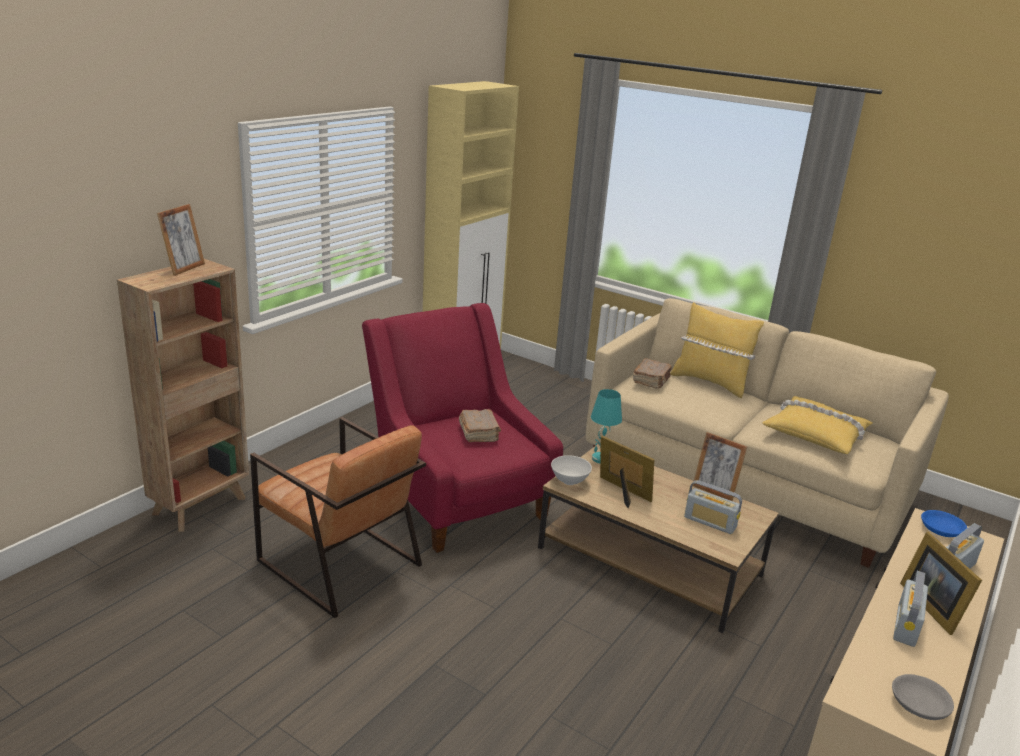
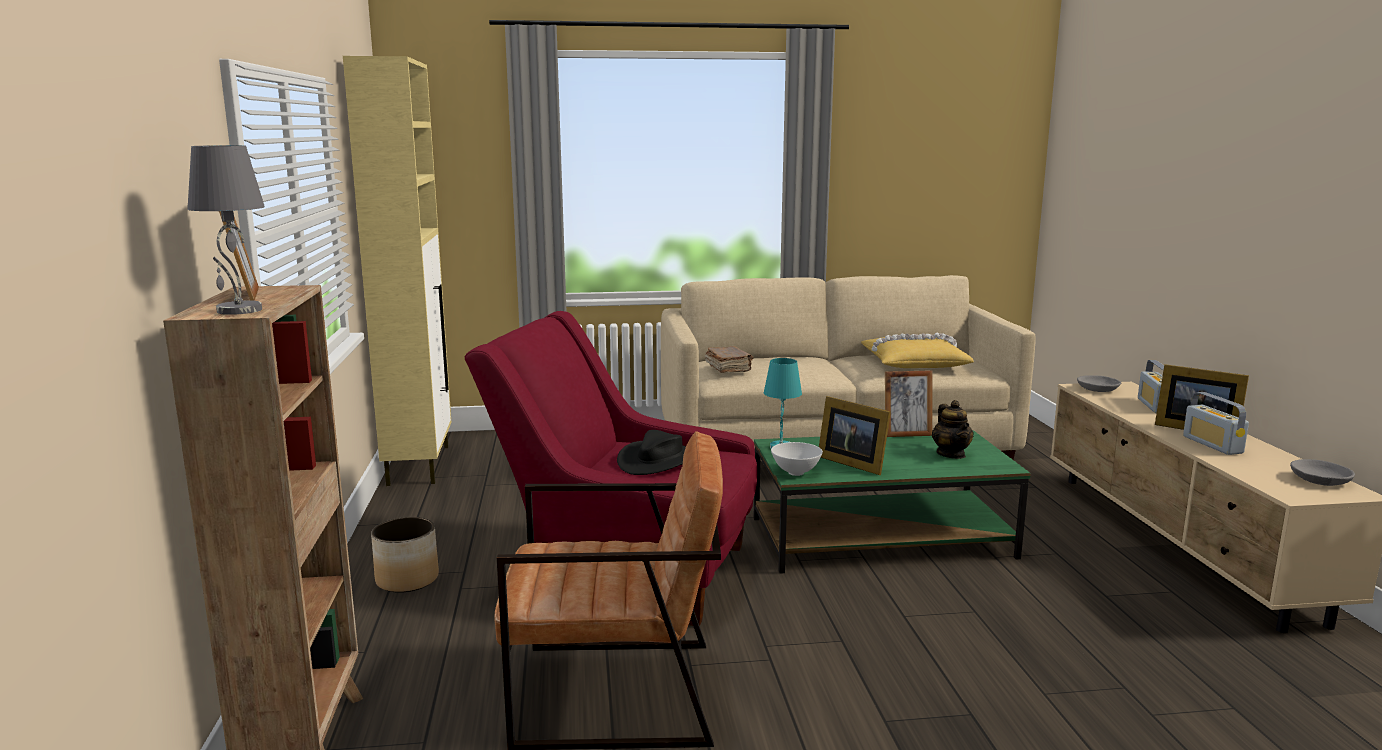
camera: 40 degrees left, 10 degrees down
(152, 282) = (239, 310): none -> grey table lamp
(349, 445) = (408, 580): none -> planter
(479, 433) = (659, 460): brown book -> black hat
(622, 493) = (851, 462): picture frame -> picture frame turned 135 degrees counterclockwise
(651, 561) = (882, 537): brown coffee table -> green coffee table
(710, 382) = (772, 357): yellow pillow -> none
(710, 522) = (951, 454): radio -> teapot
(942, 530) = (1098, 389): blue bowl -> grey bowl

